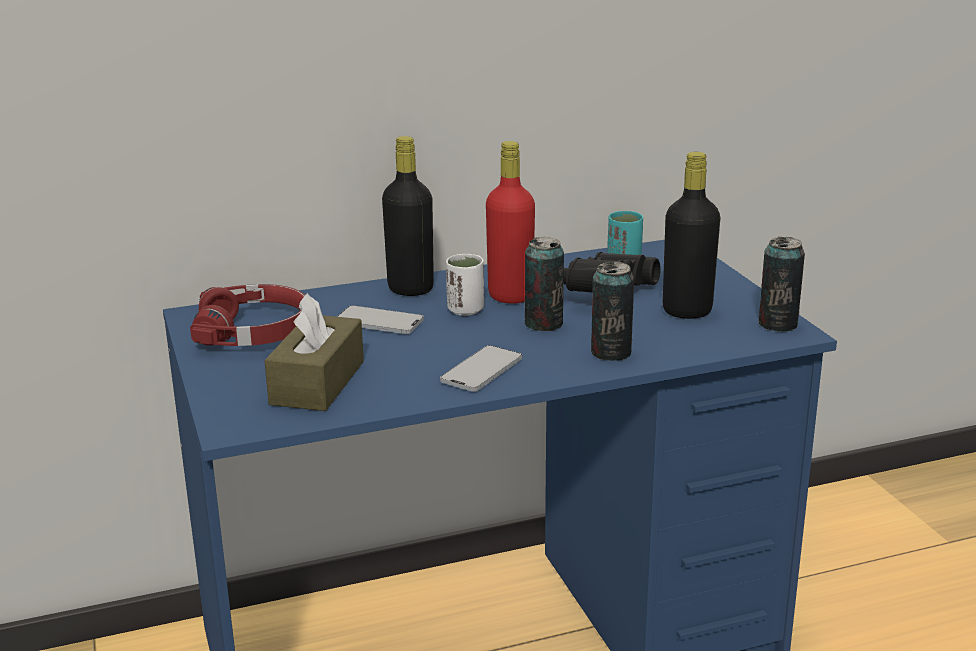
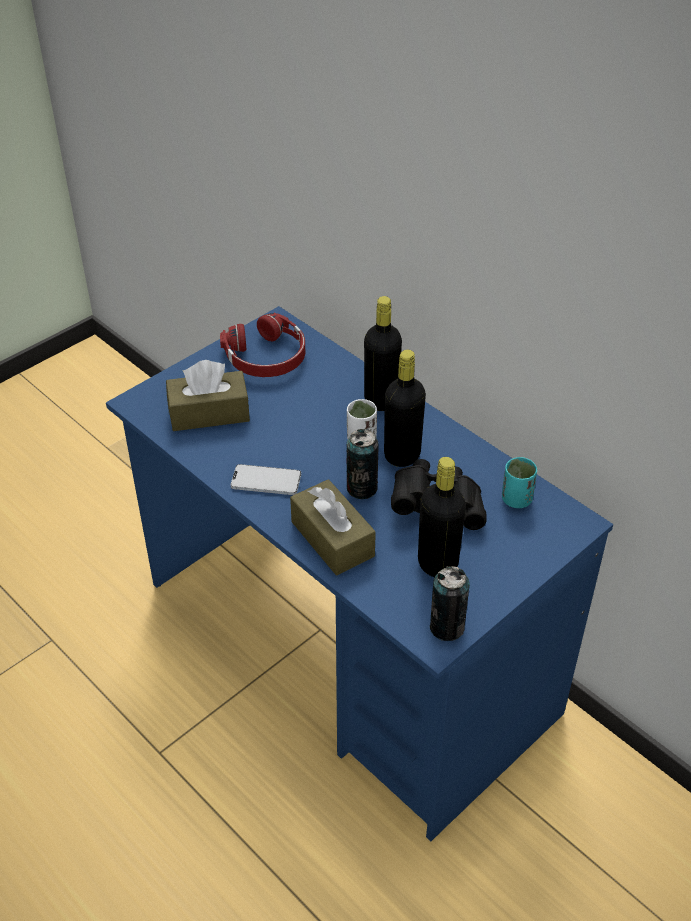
camera: 65 degrees right, 20 degrees up
(379, 322) = (314, 406): phone -> none
(510, 296) = (402, 455): red bottle -> black bottle
(611, 352) = (332, 539): can -> brown tissue box

